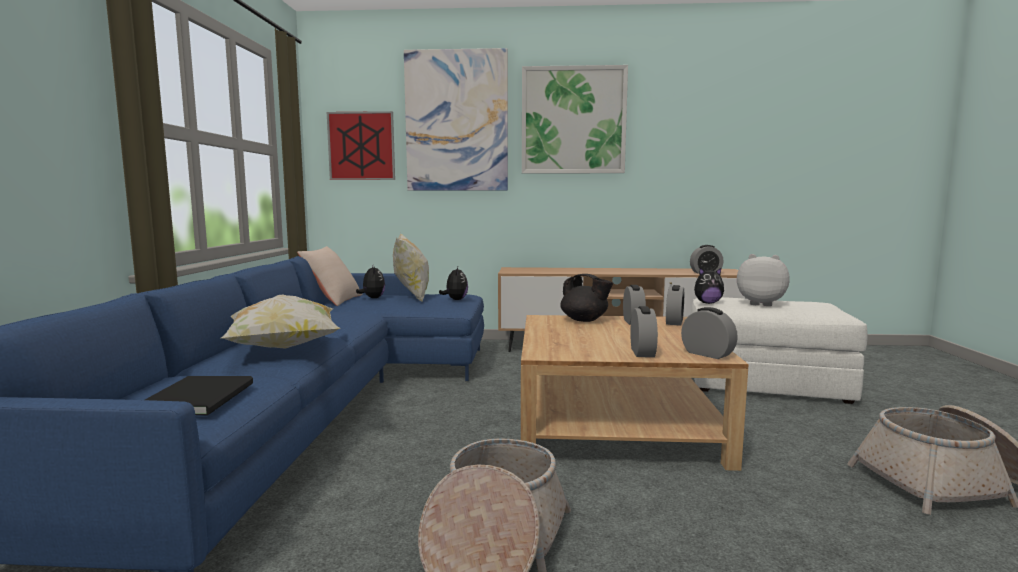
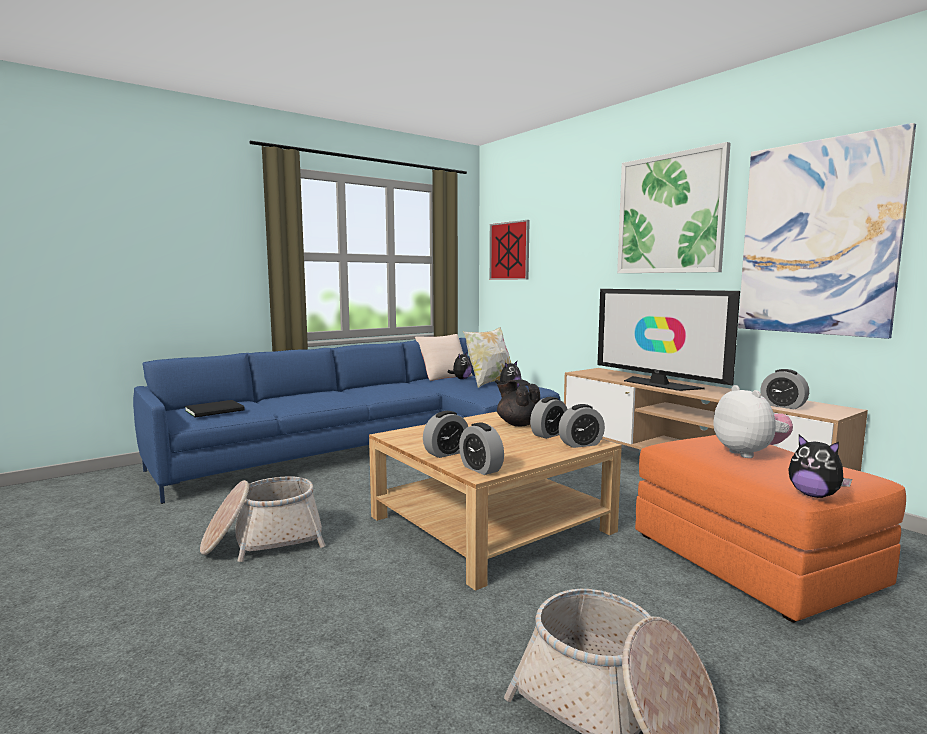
camera: 50 degrees right, 0 degrees up
(284, 348) = (312, 397): pillow -> none
(456, 121) = (571, 224): picture -> picture (817, 238)
(584, 320) = (519, 424): black teapot -> black teapot turned 150 degrees clockwise
(595, 271) = (658, 384): none -> television
(707, 303) = (690, 438): plush toy -> plush toy (814, 495)
(707, 354) = (481, 469): alarm clock -> alarm clock turned 135 degrees clockwise
(766, 382) = (753, 560): white ottoman -> orange ottoman

